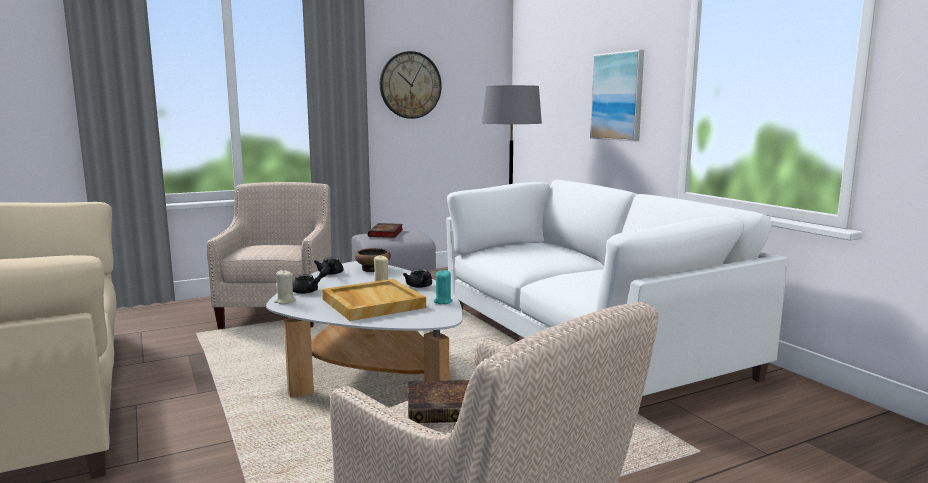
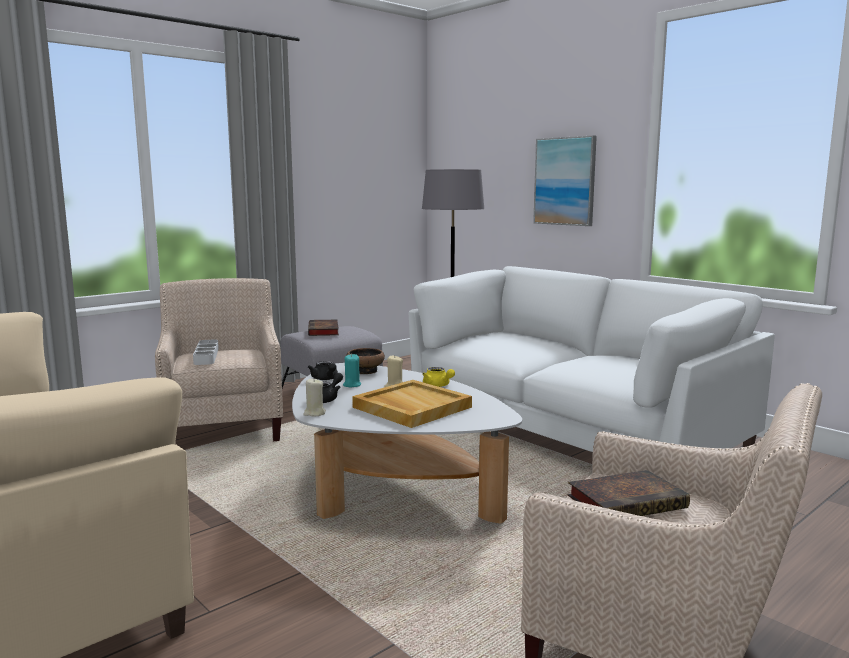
camera: 15 degrees left, 0 degrees up
(259, 248) = (206, 356): none -> grey tray
(410, 85) = (331, 167): wall clock -> none
(420, 286) = (438, 386): black teapot -> yellow teapot
(443, 301) = (480, 399): turquoise candle -> turquoise candle (352, 385)

